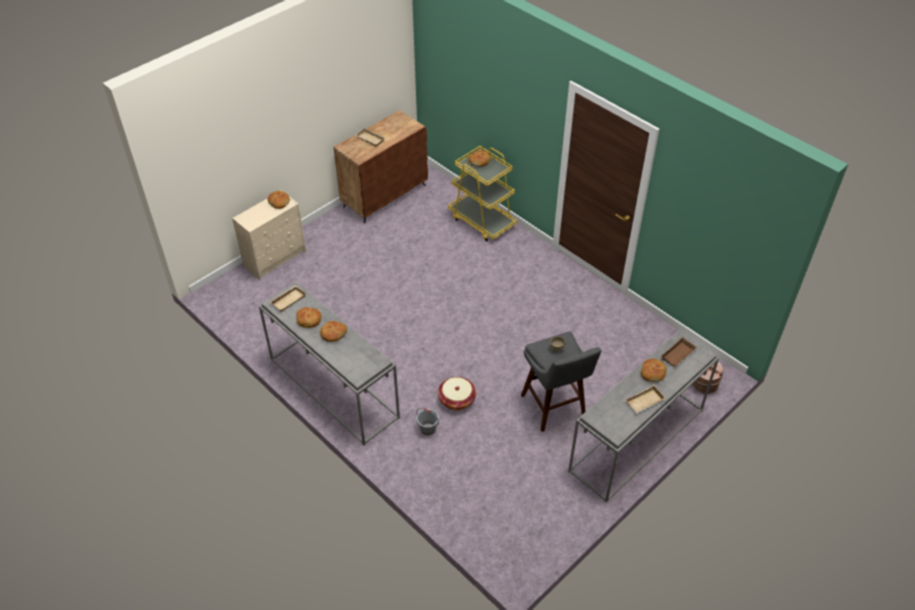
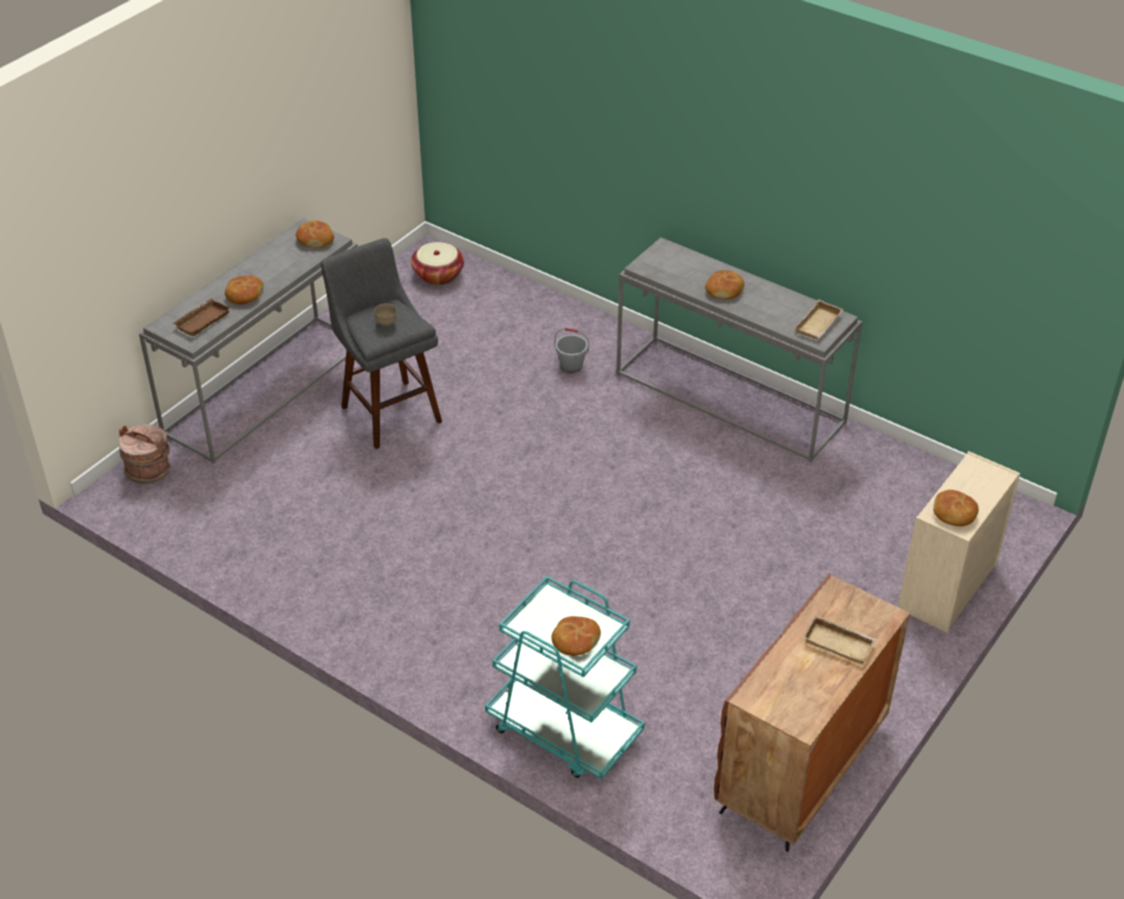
camera: 170 degrees right, 5 degrees down
(308, 320) = (770, 302): bread -> bread (315, 239)
(457, 400) = (538, 404): basket -> basket (438, 274)
(482, 221) = (563, 729): yellow cart -> turquoise cart
(645, 402) = (261, 262): beige tray -> none

